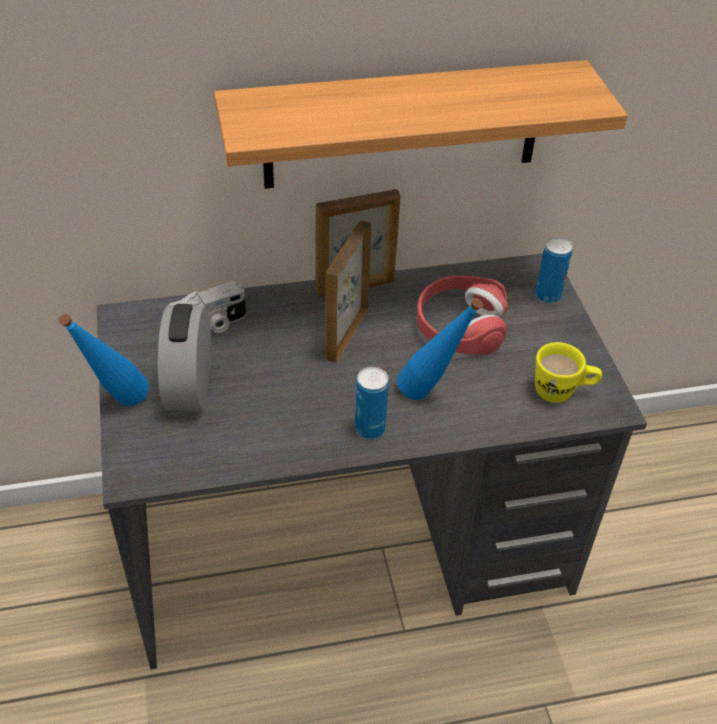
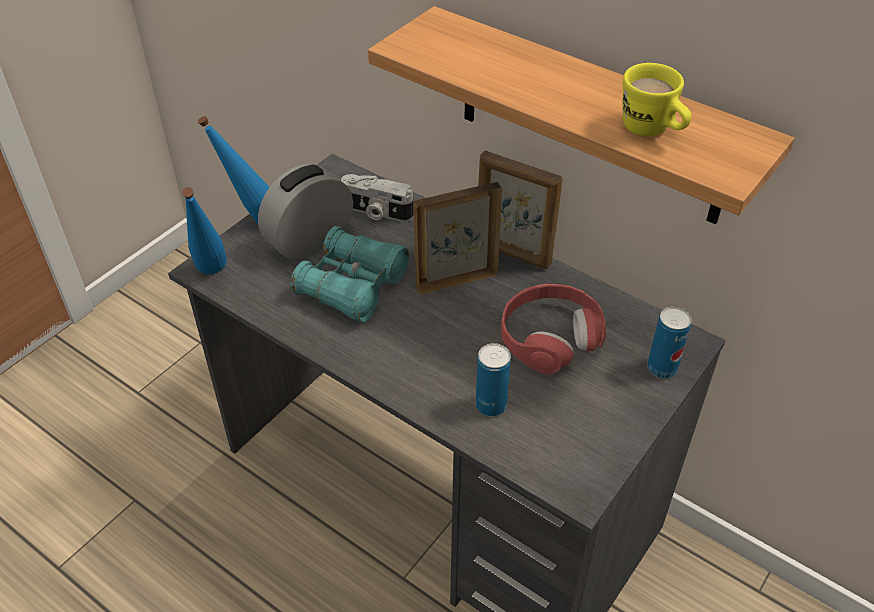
camera: 50 degrees right, 0 degrees up
(278, 394) = (352, 286): none -> turquoise binoculars
(370, 428) = (374, 354): can -> can (491, 405)
(431, 396) = (449, 368): blue bottle -> blue bottle (212, 277)
(562, 392) = (555, 446): yellow mug -> yellow mug (652, 132)

